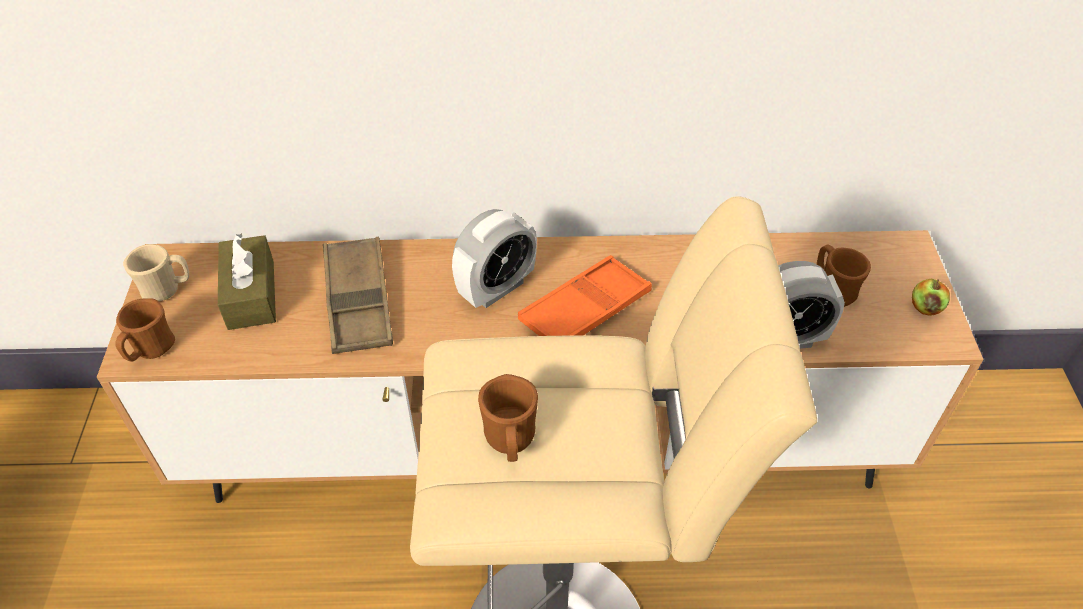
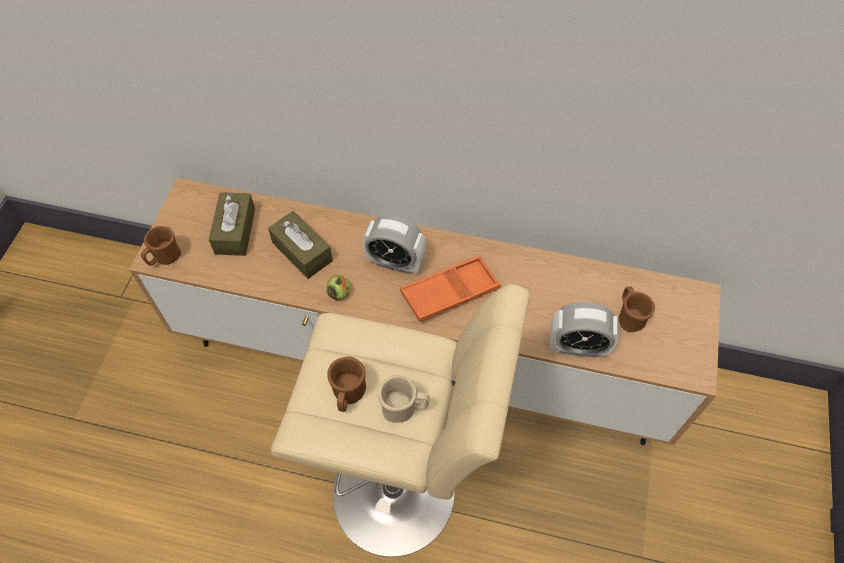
camera: 15 degrees right, 10 degrees up
(167, 289) = (183, 215): beige mug -> beige mug (404, 409)
(358, 301) = (302, 251): brown tray -> brown tissue box
(496, 288) = (395, 262): alarm clock -> alarm clock turned 45 degrees clockwise
(925, 307) = (691, 346): apple -> apple (339, 293)

